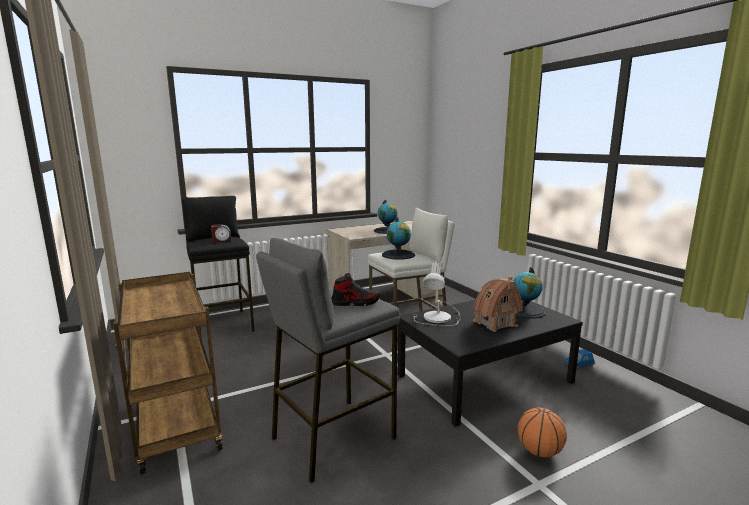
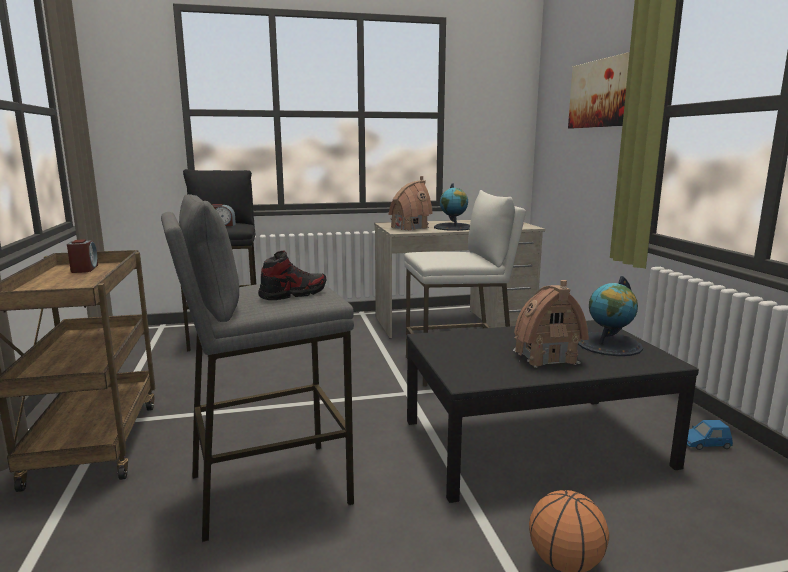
camera: 15 degrees right, 0 degrees up
(155, 291) = (84, 269): none -> alarm clock
(355, 303) = (293, 294): shoe -> shoe turned 45 degrees counterclockwise
(357, 233) = (409, 228): none -> toy house
(398, 255) = (442, 254): globe -> none
(439, 318) = (465, 342): table lamp -> none
(482, 139) = (600, 94): none -> picture

